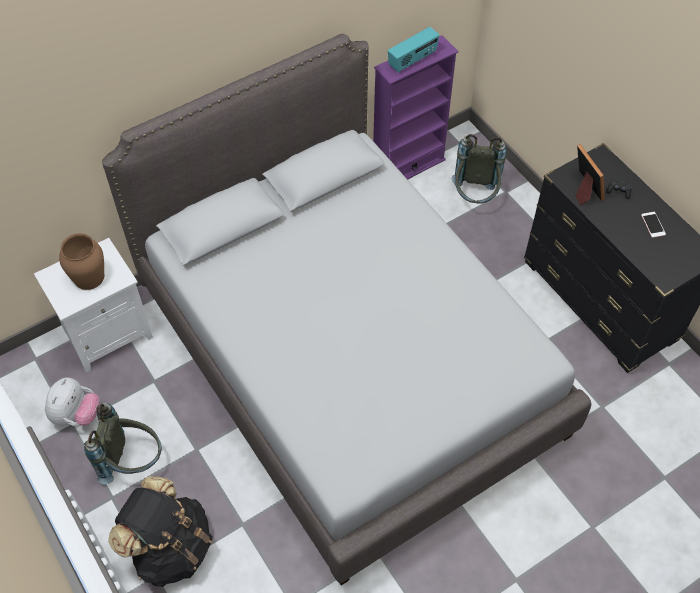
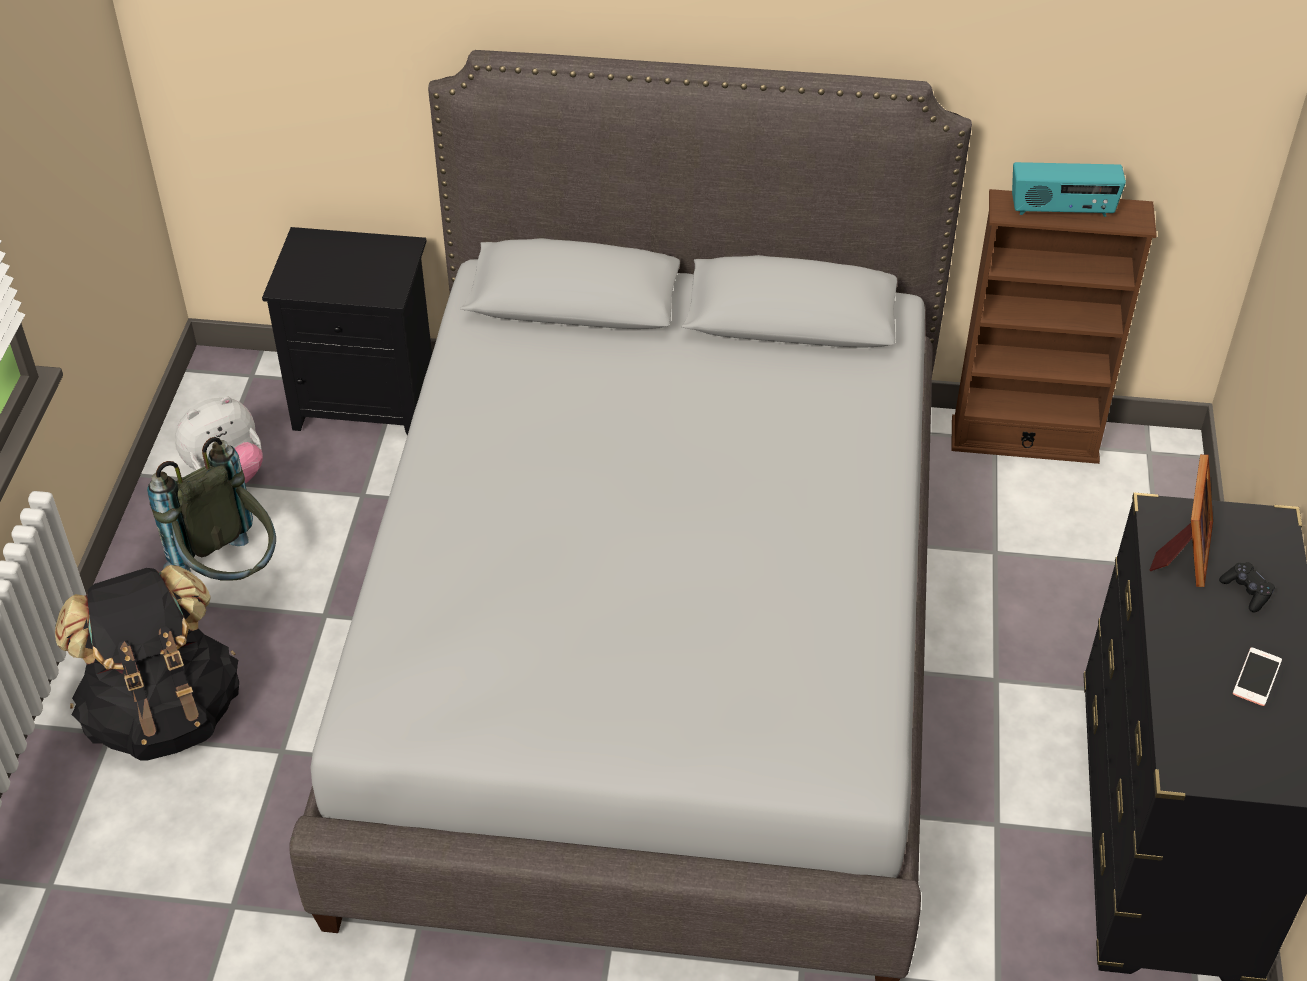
camera: 40 degrees right, 10 degrees down
(88, 277) = (349, 269): brown vase -> none
(108, 333) = (369, 400): white nightstand -> black nightstand
(408, 167) = (1024, 440): purple bookcase -> brown bookcase
(475, 197) = (1095, 544): grey backpack -> none

